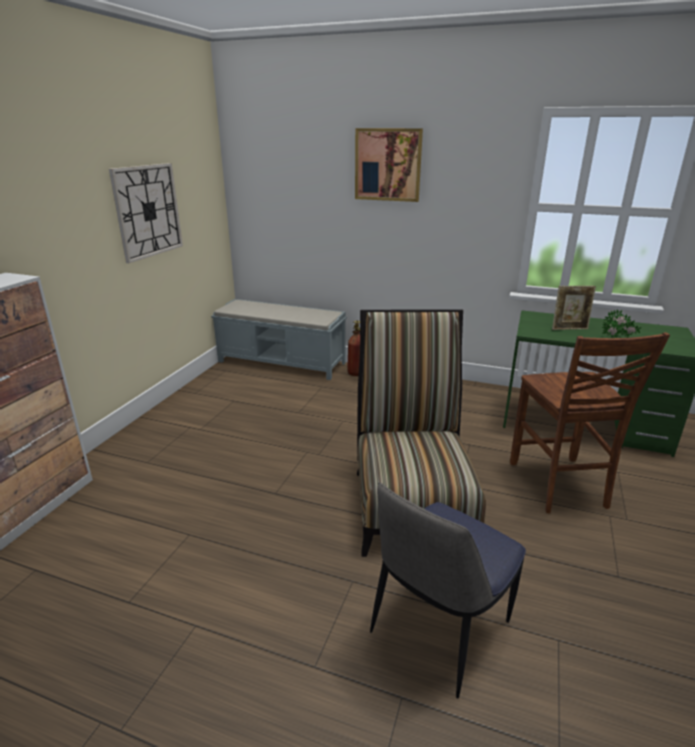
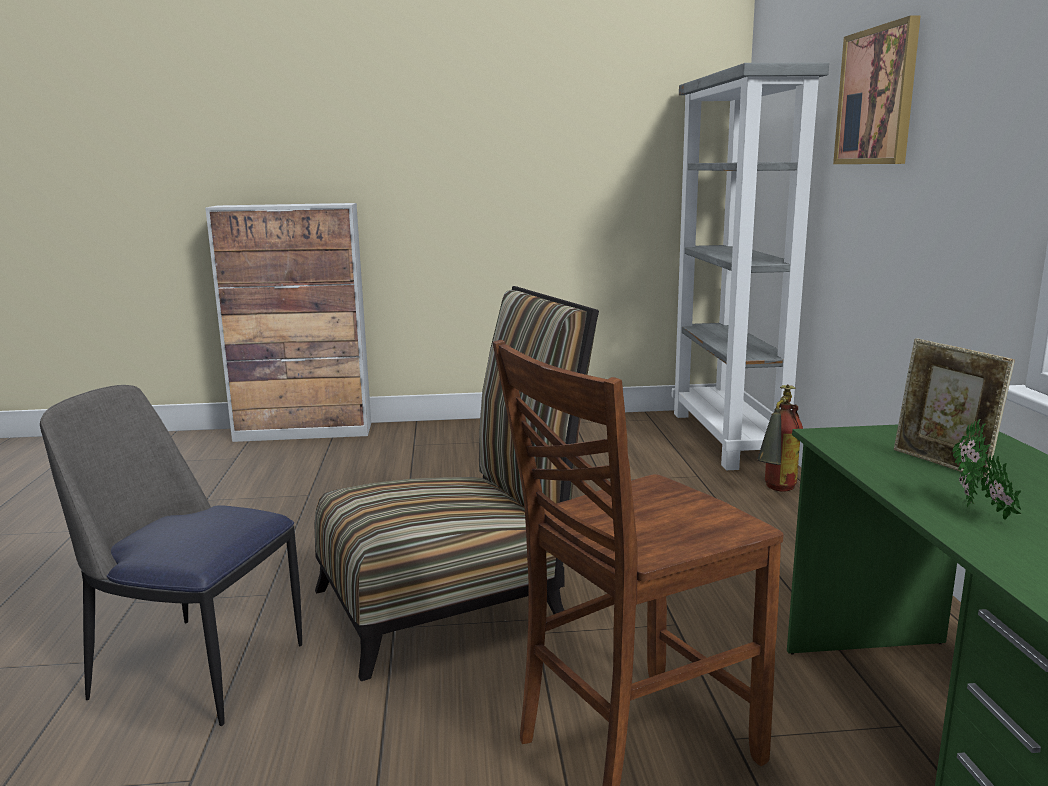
camera: 65 degrees right, 10 degrees down
(148, 211) = (567, 171): wall clock -> none
(282, 362) = (727, 438): grey bench -> grey bookcase

